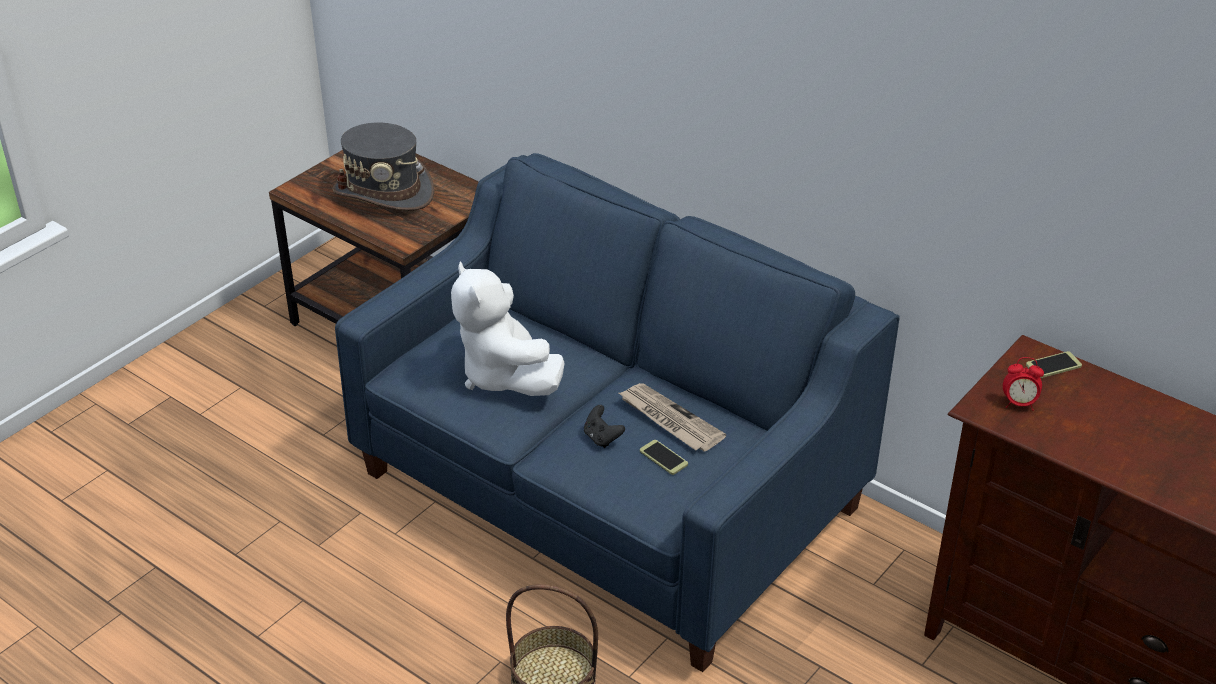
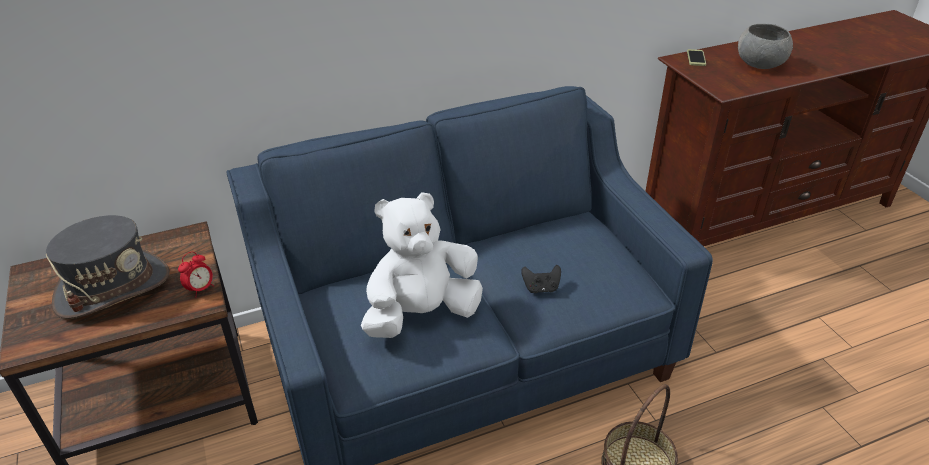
camera: 60 degrees left, 0 degrees up
(504, 376) = (422, 314): white plush toy -> white plush toy turned 150 degrees clockwise
(663, 458) = (585, 266): phone -> none
(669, 420) = (545, 248): newspaper -> none
(1019, 404) = (727, 78): alarm clock -> alarm clock (201, 289)
(1100, 425) = (759, 64): none -> grey bowl

